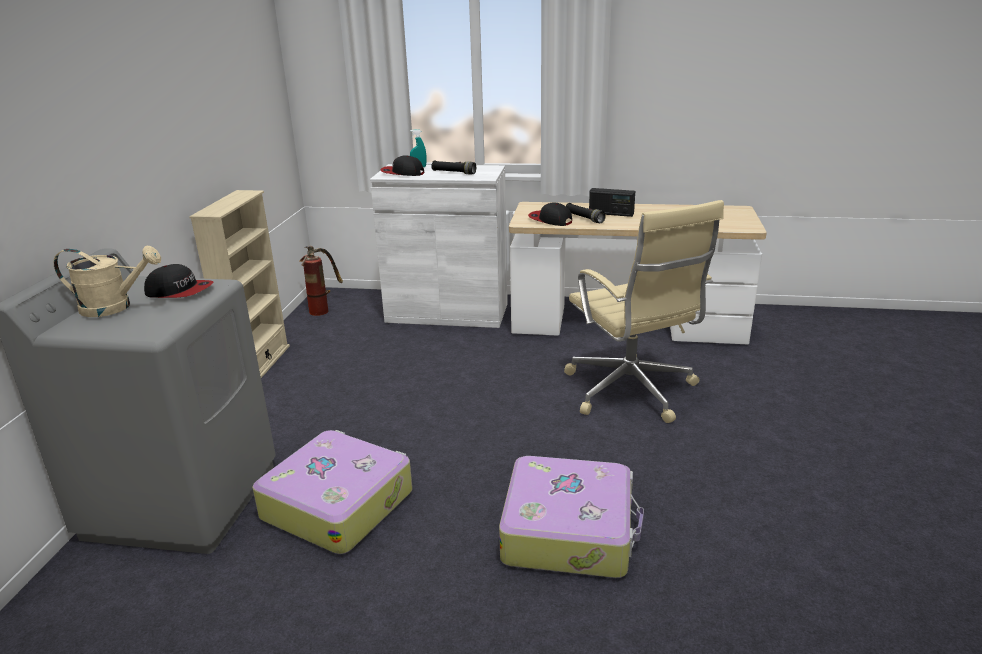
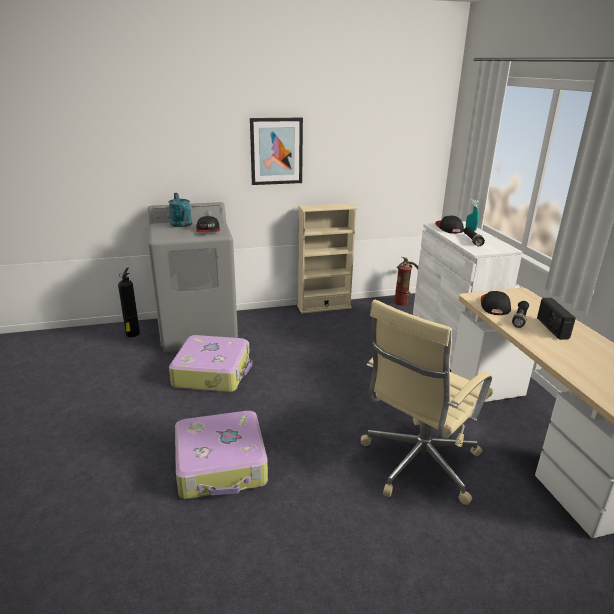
camera: 65 degrees right, 0 degrees up
(87, 594) = (132, 334): none -> fire extinguisher
(115, 307) = (182, 225): beige watering can -> turquoise watering can
(140, 129) = (276, 151): none -> picture

